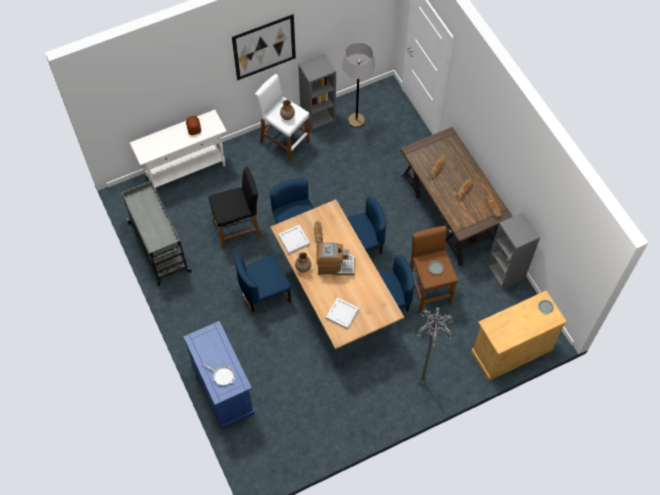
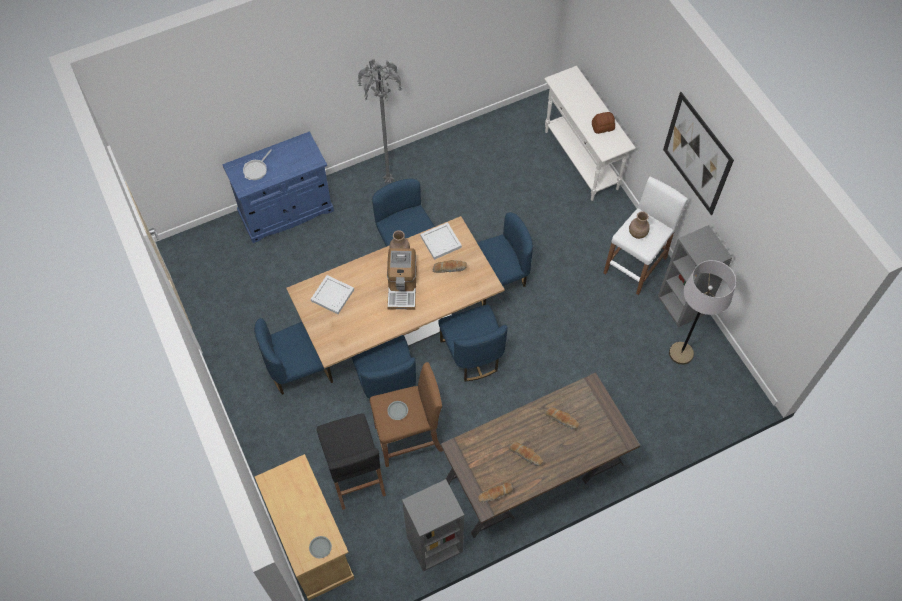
camera: 90 degrees right, 0 degrees up
(160, 248) = (470, 141): grey cart -> none
(238, 230) = (496, 219): black stool -> black stool (355, 475)
(375, 368) = (299, 370): none -> blue chair
(423, 381) = (277, 426): grey floor lamp -> grey floor lamp (389, 181)

